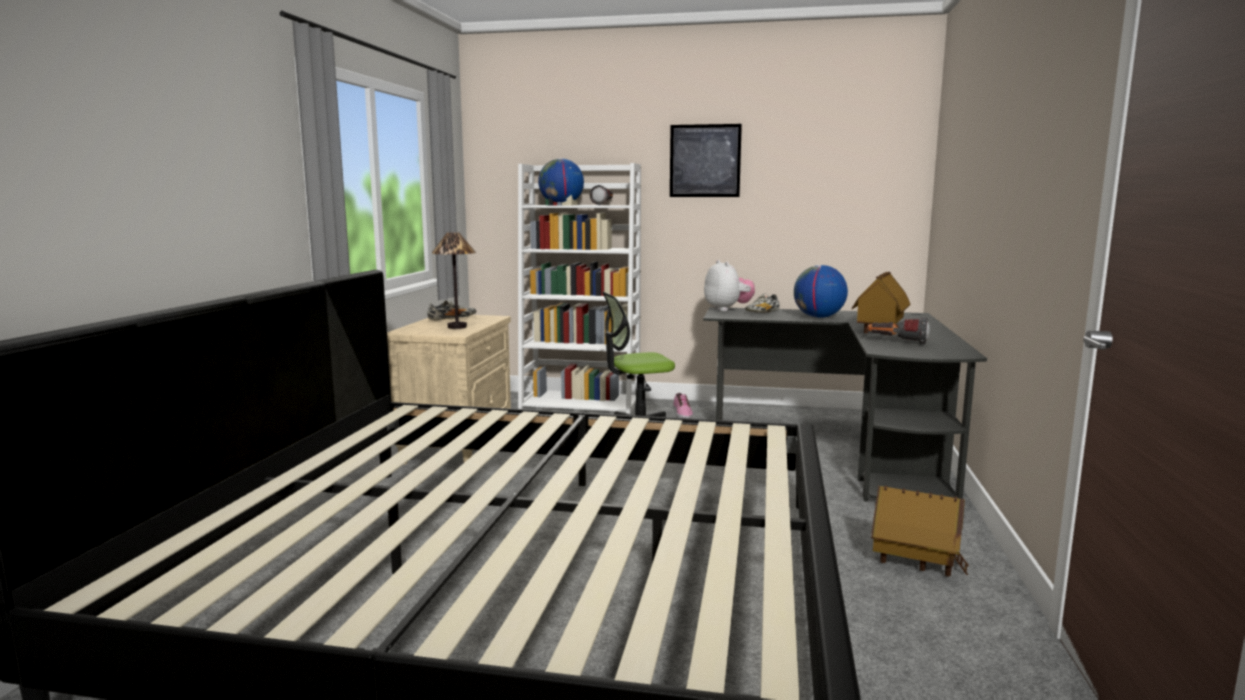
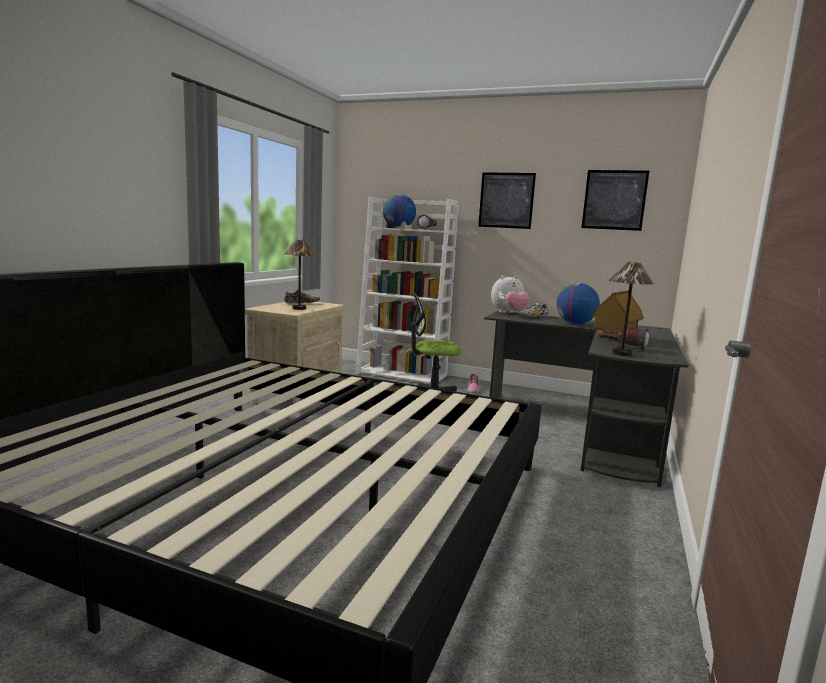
camera: 10 degrees right, 0 degrees up
(727, 309) = (509, 313): plush toy -> plush toy turned 75 degrees clockwise
(843, 155) = (614, 200): none -> picture
(905, 351) = (621, 353): none -> table lamp
(915, 564) = (598, 526): toy house -> none

